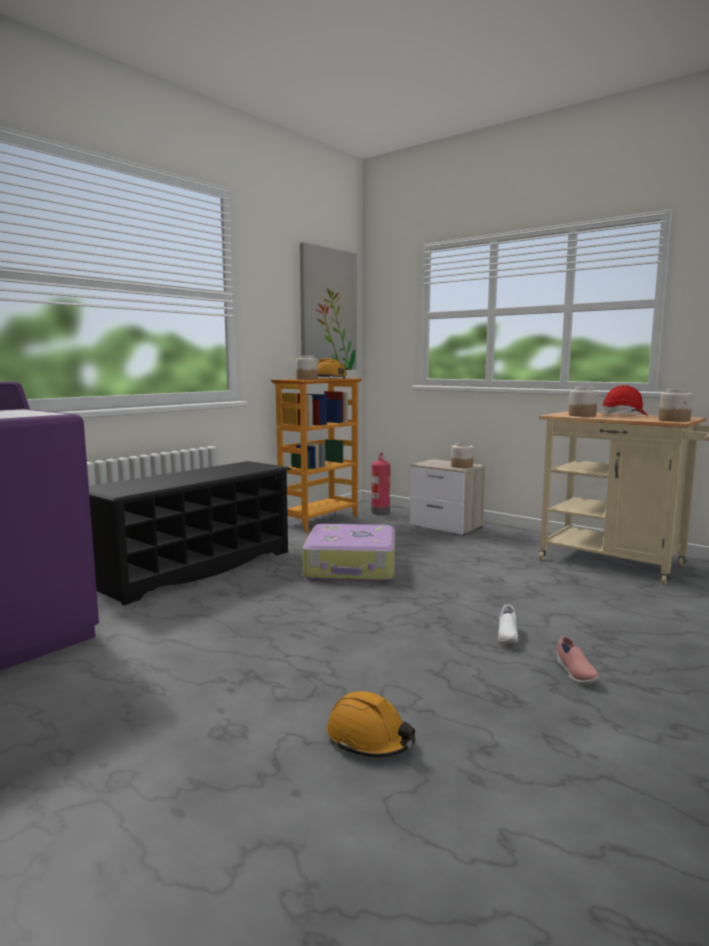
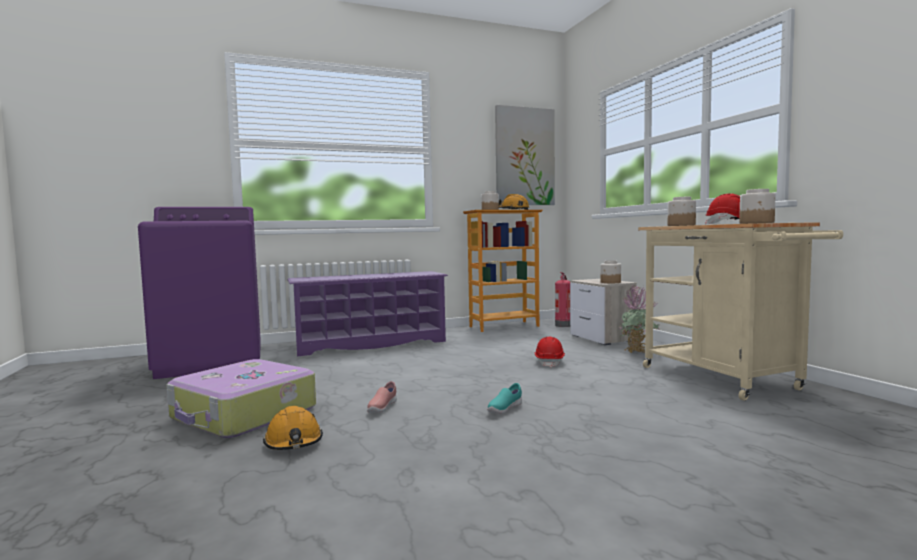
camera: 30 degrees right, 5 degrees down
(195, 568) = (370, 344): black shoe rack -> purple shoe rack
(351, 567) = (472, 354): suitcase -> suitcase (243, 414)
(449, 566) = (549, 362): none -> red hard hat
(507, 636) = (504, 409): white shoe -> turquoise shoe
(509, 543) = (638, 353): none -> potted plant
(575, 673) = (511, 441): pink shoe -> pink shoe (382, 408)

